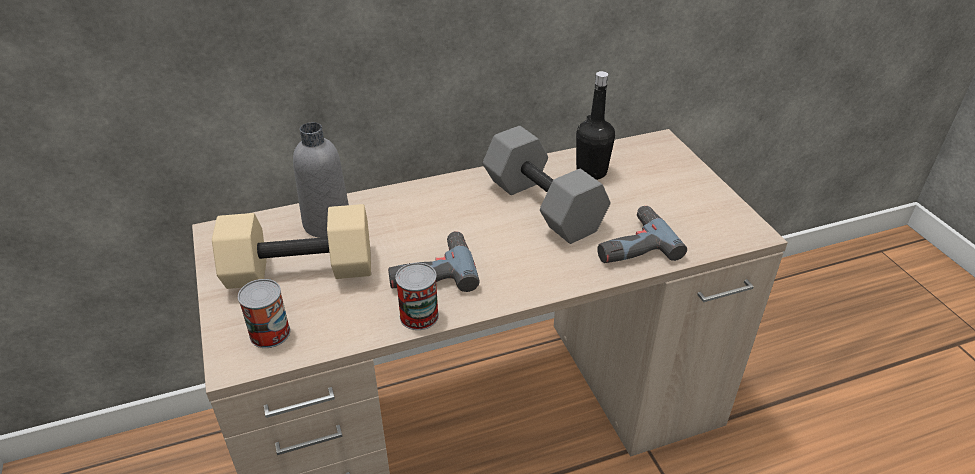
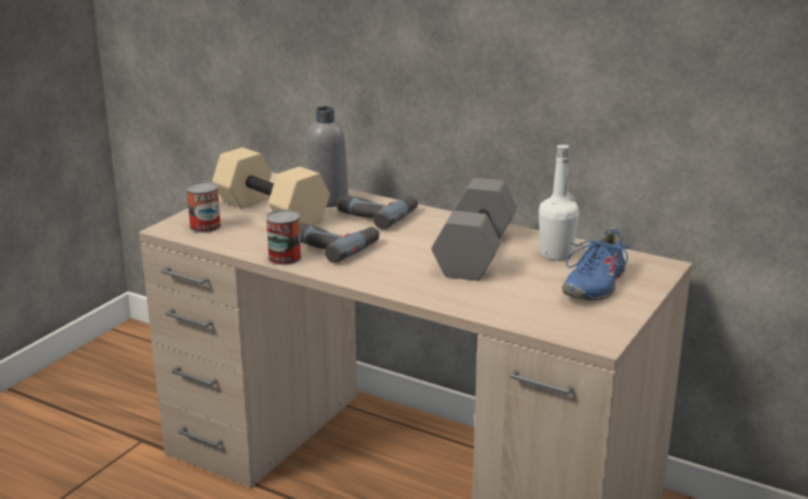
camera: 50 degrees right, 15 degrees down
(591, 172) = (556, 254): black bottle -> white bottle
(631, 244) = (487, 297): power drill -> power drill (377, 214)
(661, 185) = (593, 284): none -> blue shoe

